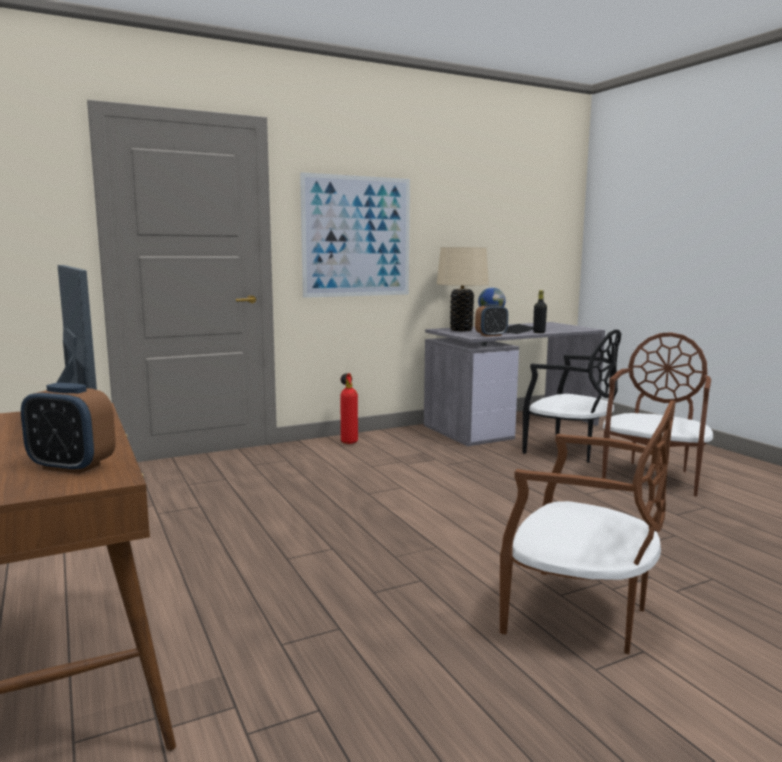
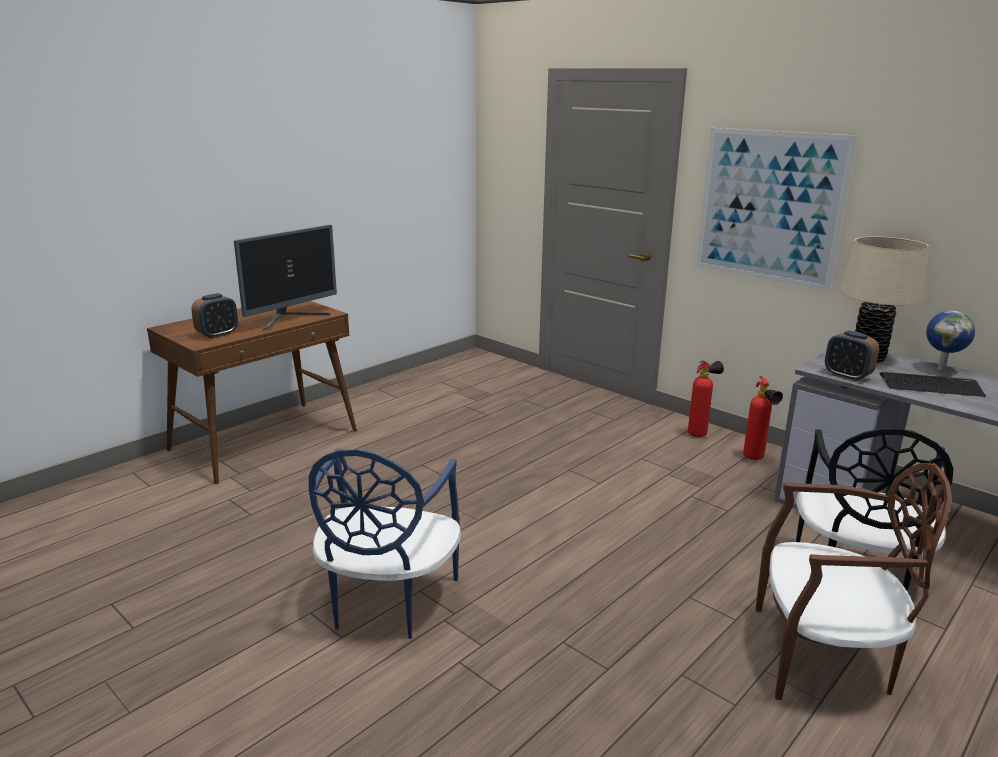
camera: 70 degrees right, 10 degrees up
(71, 466) = (217, 334): alarm clock -> alarm clock turned 135 degrees counterclockwise
(406, 437) = (756, 459): none -> fire extinguisher
(539, 332) = (940, 400): black bottle -> none
(580, 616) = (387, 602): brown chair -> blue chair

